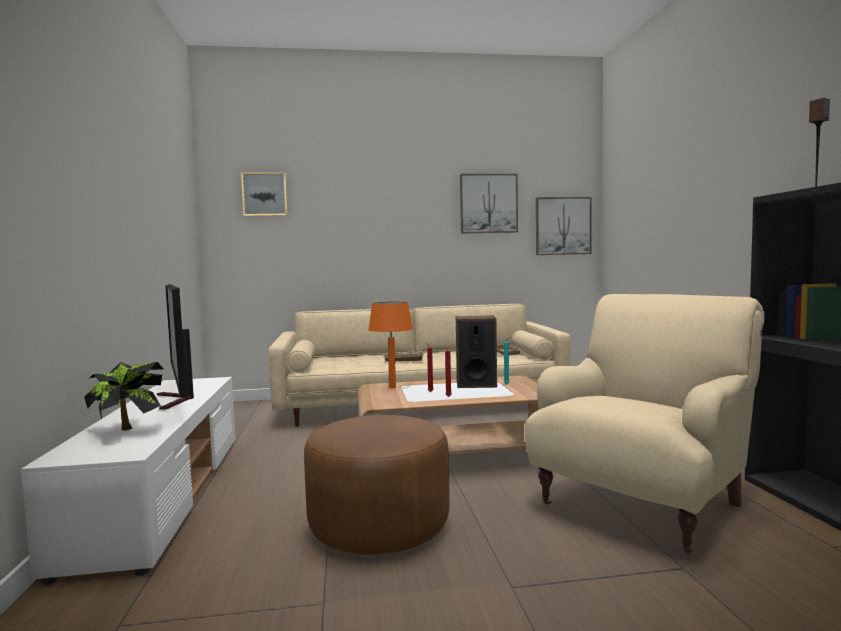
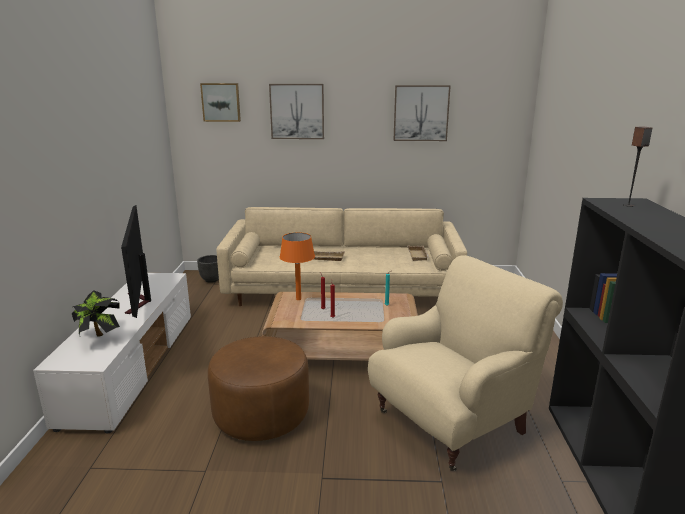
camera: 10 degrees right, 15 degrees up
(250, 408) = (212, 280): none -> black planter
(476, 384) = (363, 302): speaker -> none
(562, 226) = (491, 135): picture -> picture (297, 111)

